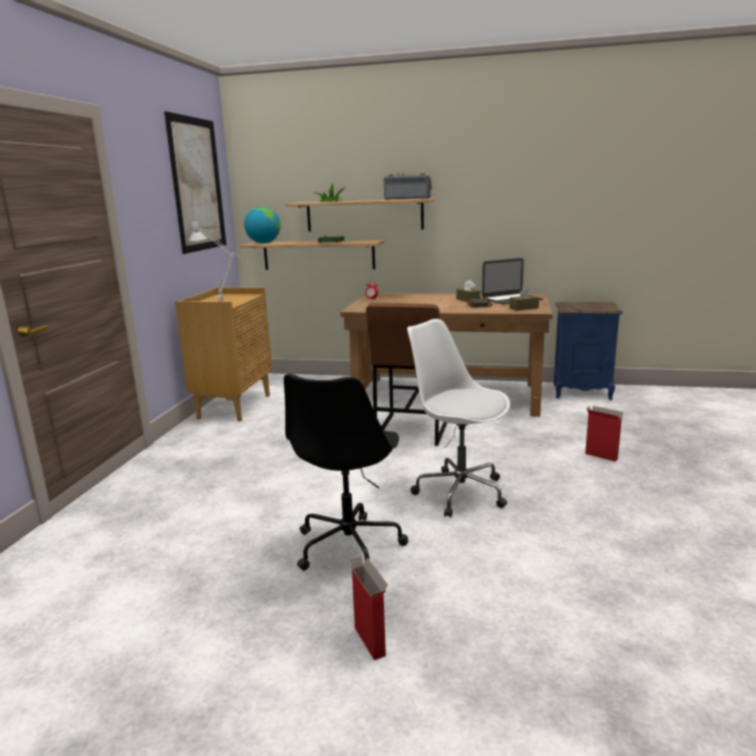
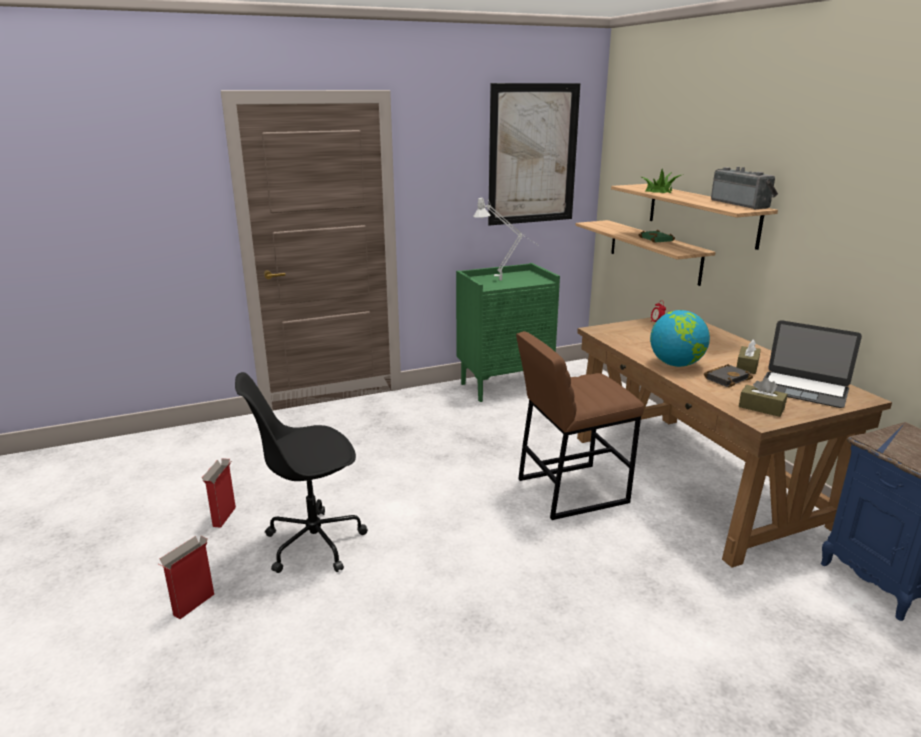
camera: 55 degrees right, 5 degrees up
(235, 406) = (505, 386): brown cabinet -> green cabinet
(264, 243) = (602, 225): globe -> globe (676, 364)
(458, 492) = (460, 569): white office chair -> none
(602, 456) = (671, 657): cardboard box -> cardboard box (224, 517)

